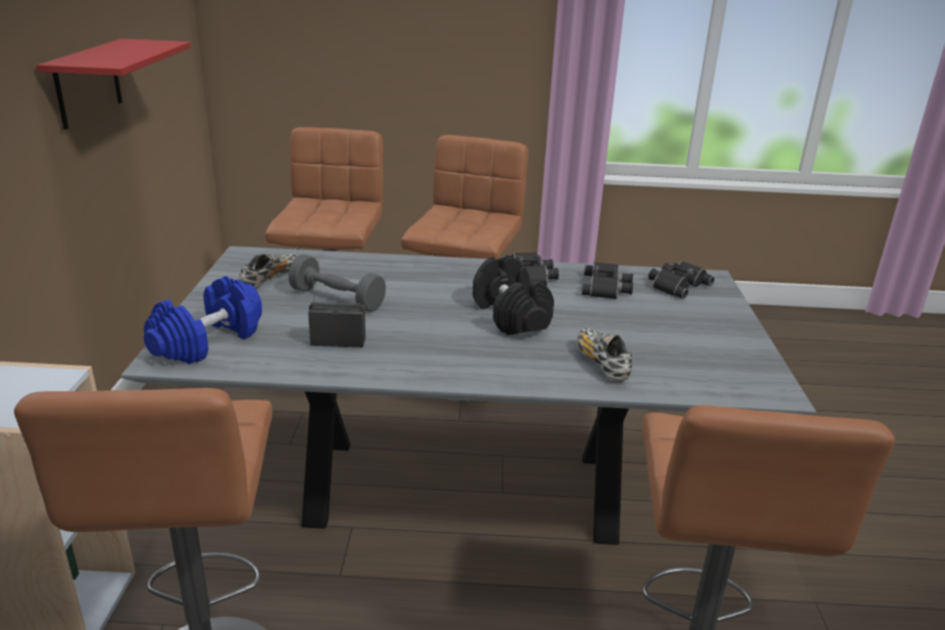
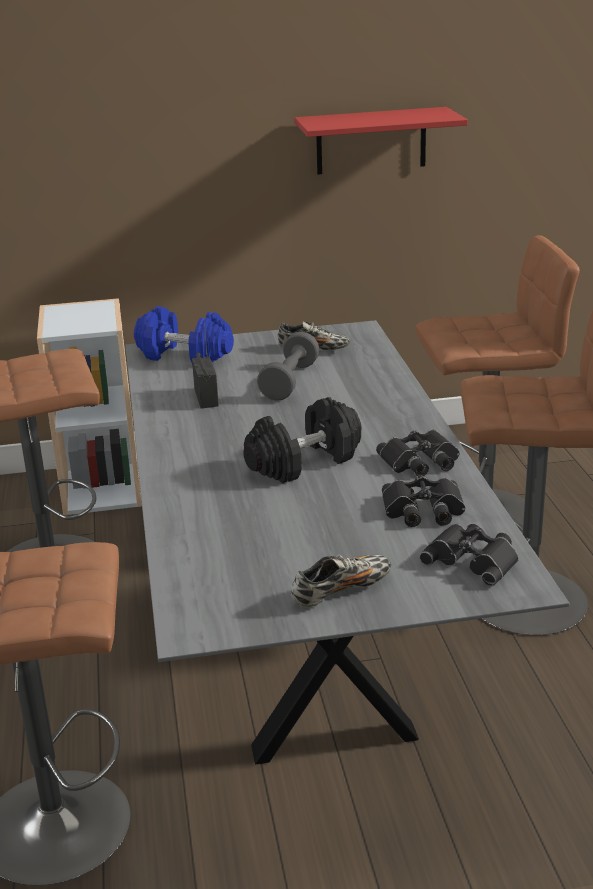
camera: 80 degrees right, 0 degrees up
(601, 363) = (218, 519): shoe -> shoe (341, 590)

